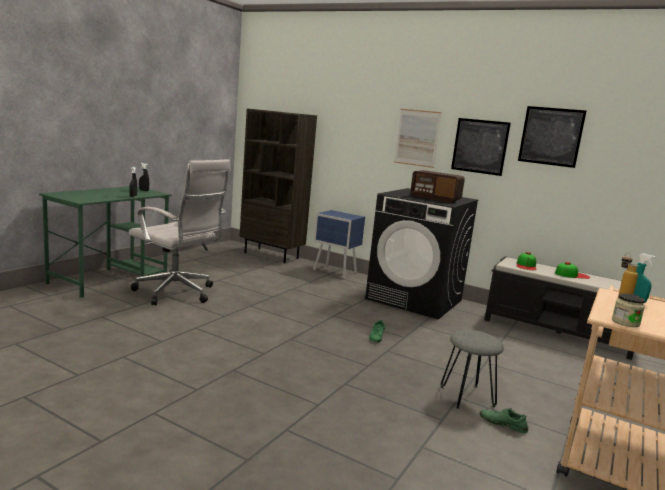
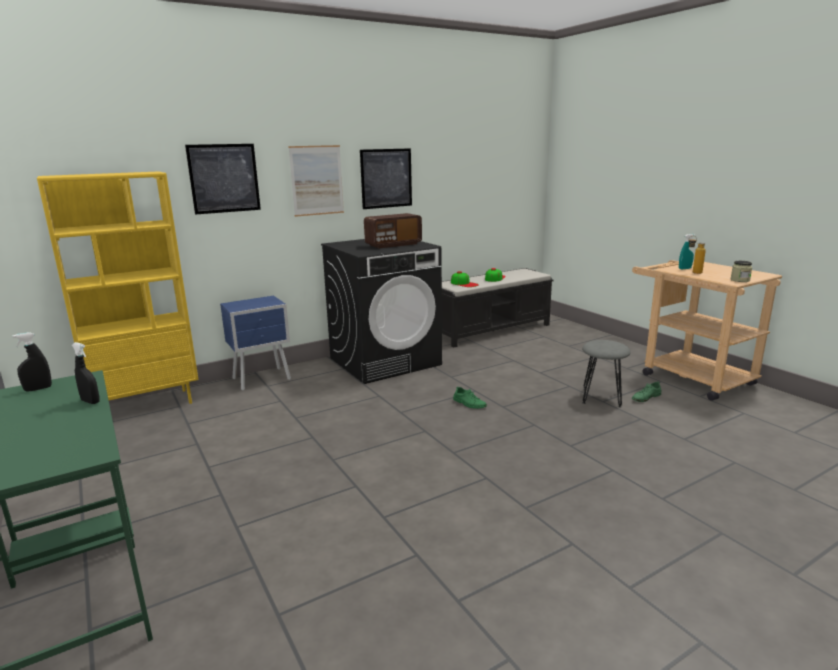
camera: 60 degrees left, 5 degrees up
(177, 293) = (234, 514): white office chair -> none
(272, 255) = (147, 405): brown bookcase -> yellow bookcase
(551, 136) = (444, 157): picture -> picture (224, 178)

